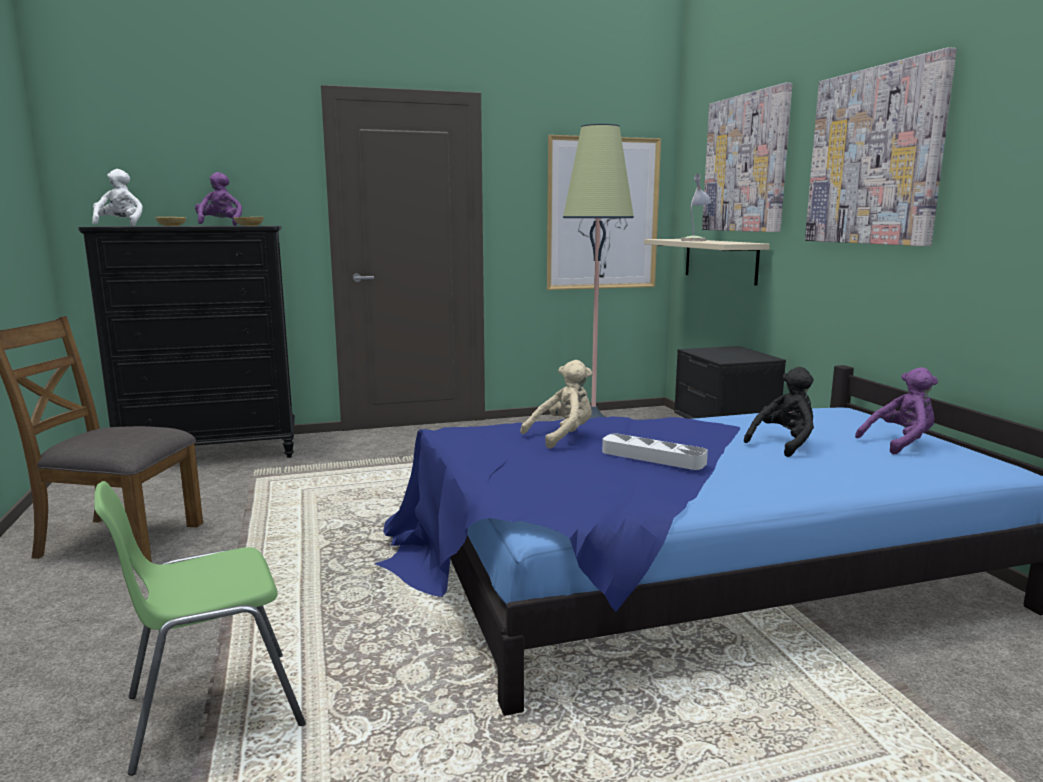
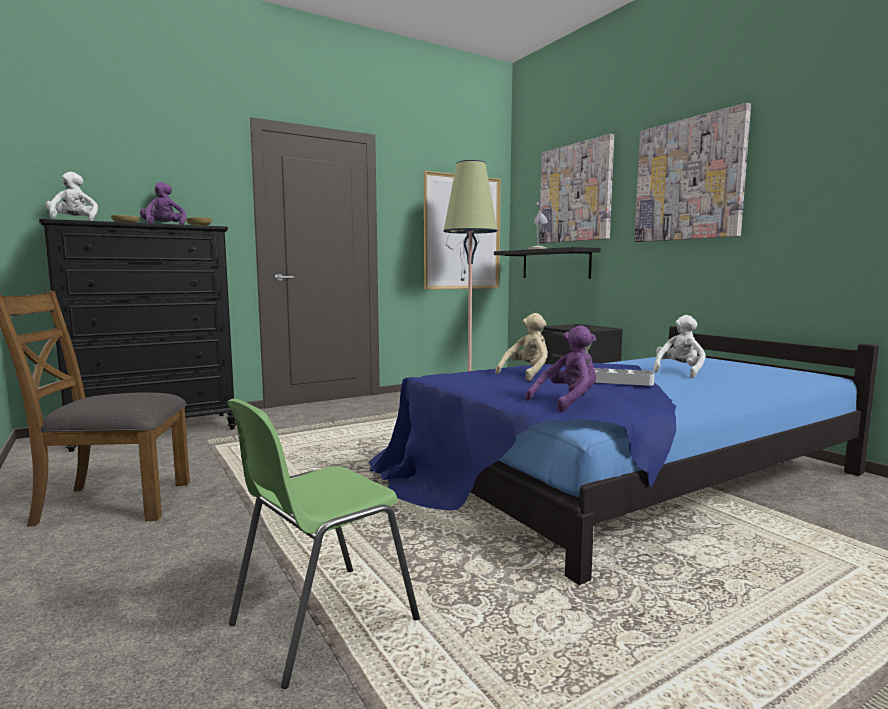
camera: 15 degrees left, 5 degrees down
(720, 260) = (555, 264): beige shelf -> black shelf
(784, 444) = (679, 372): black plush toy -> white plush toy
(900, 443) = (749, 368): purple plush toy -> purple plush toy (567, 402)

